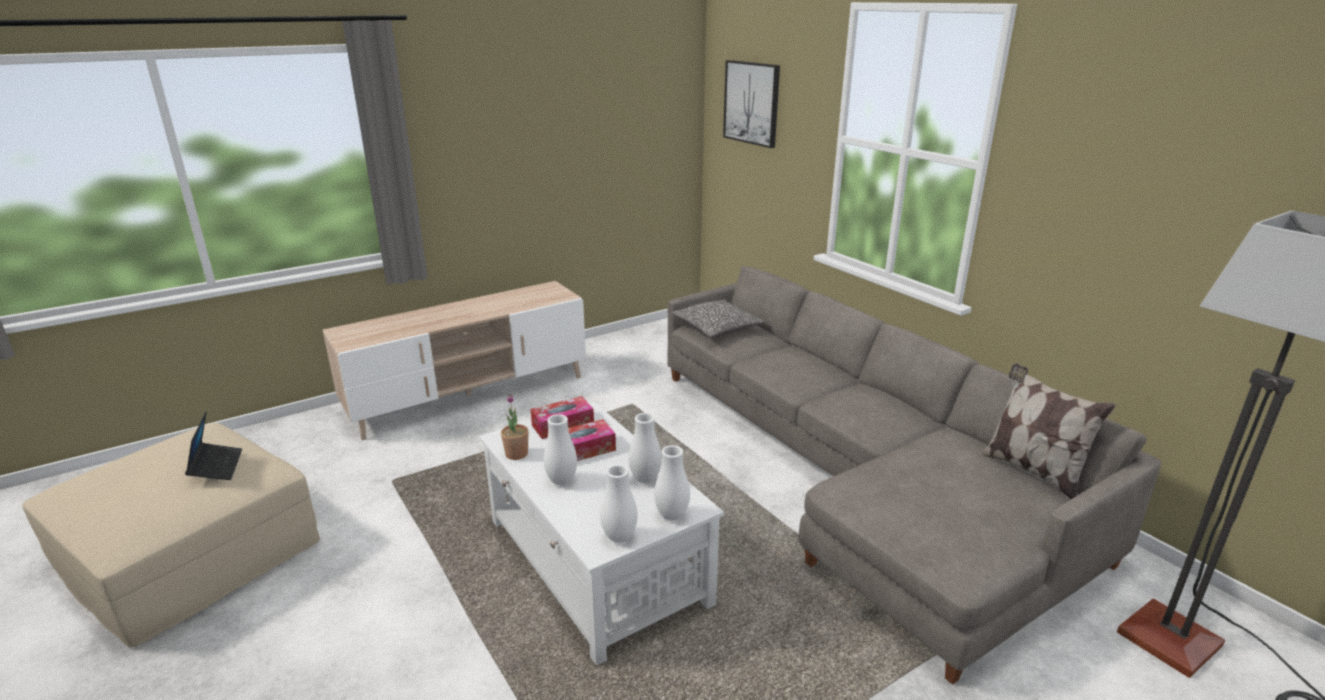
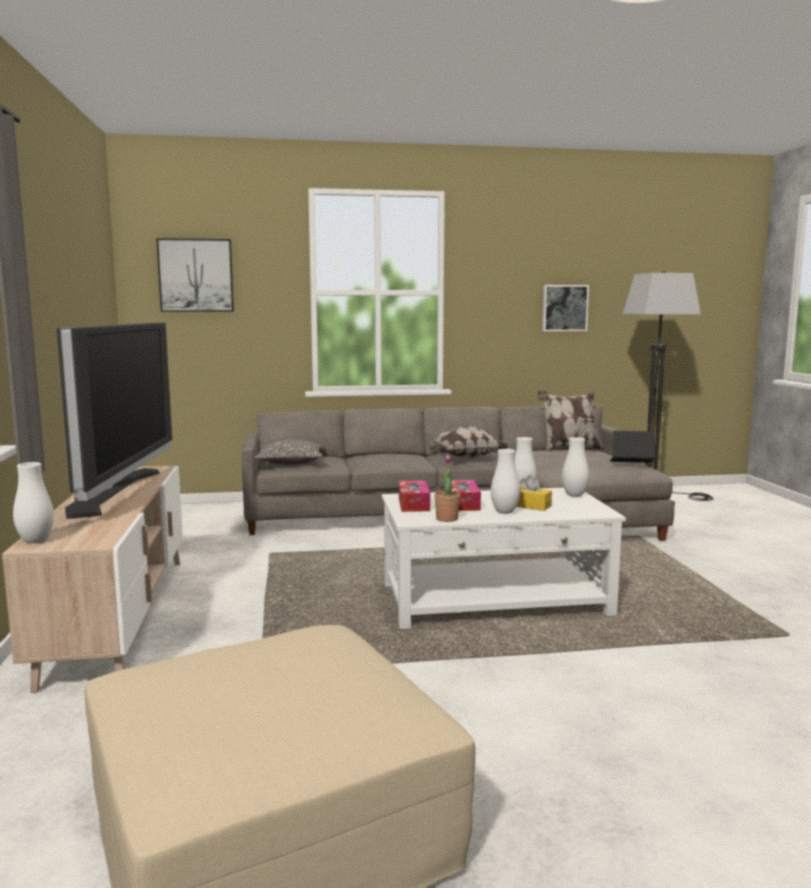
camera: 65 degrees left, 15 degrees down
(216, 467) = (282, 653): laptop -> laptop (631, 464)
(482, 307) = (116, 491): none -> television
(598, 492) = (530, 506): none -> yellow tissue box
(619, 537) = (592, 507): white vase -> white vase (36, 541)
(853, 406) = (465, 457): none -> pillow
(1187, 235) = (564, 308): none -> picture

